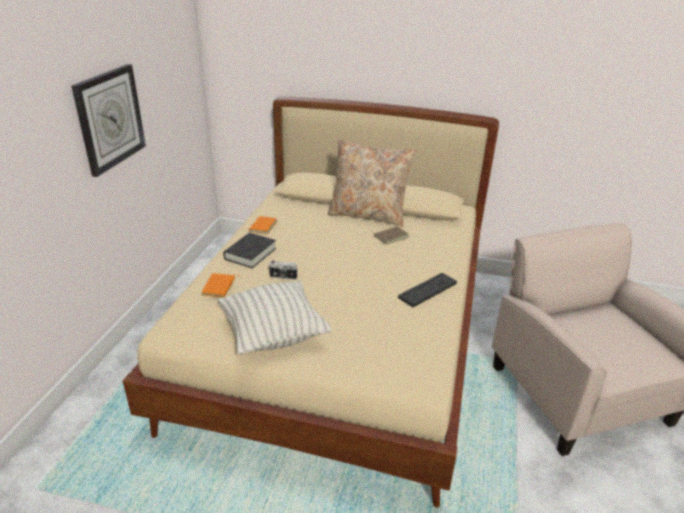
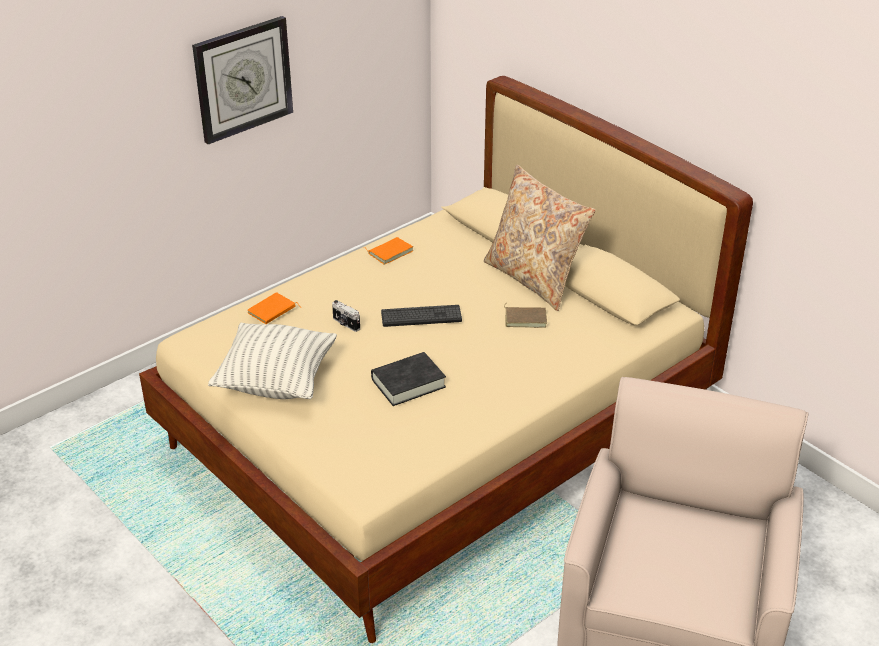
camera: 35 degrees right, 5 degrees up
(250, 254) = (342, 283): black book -> black book (408, 383)
(427, 290) = (485, 400): keyboard -> keyboard (421, 316)

